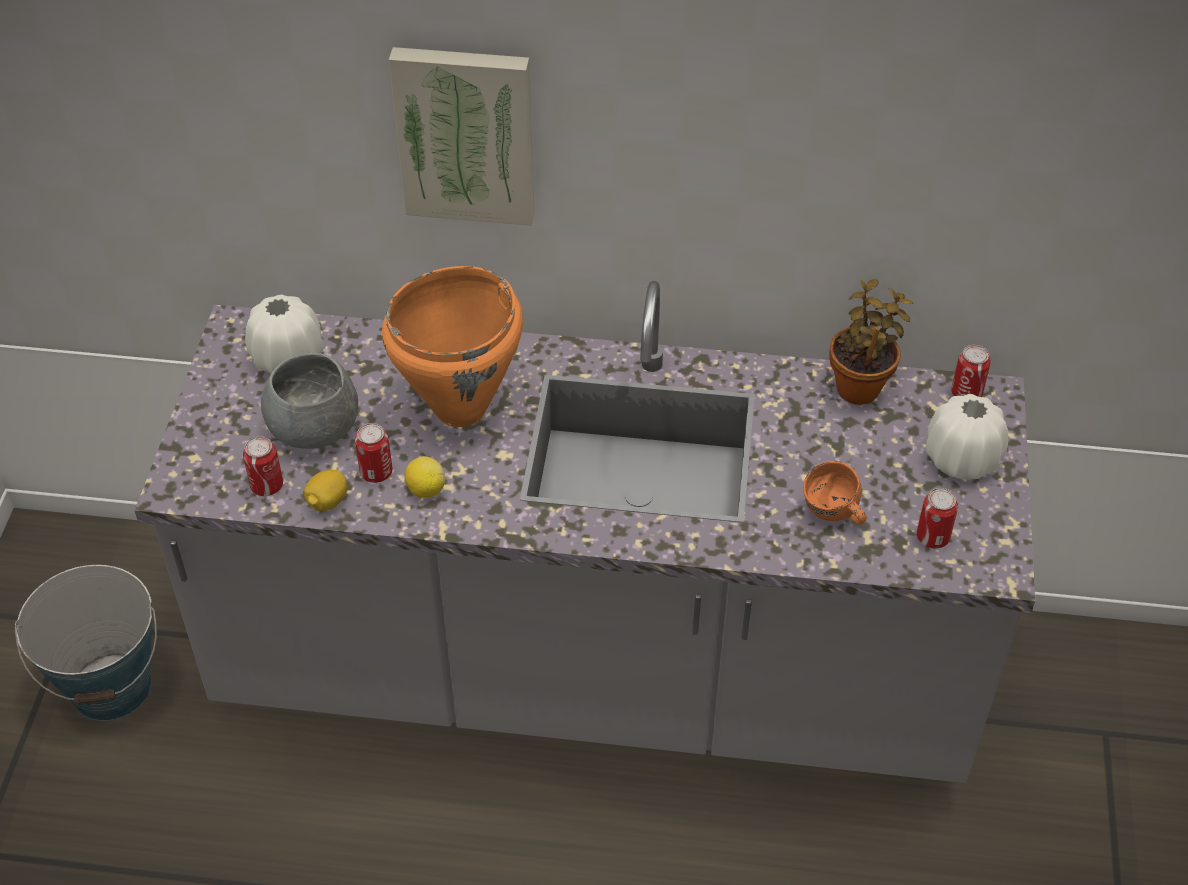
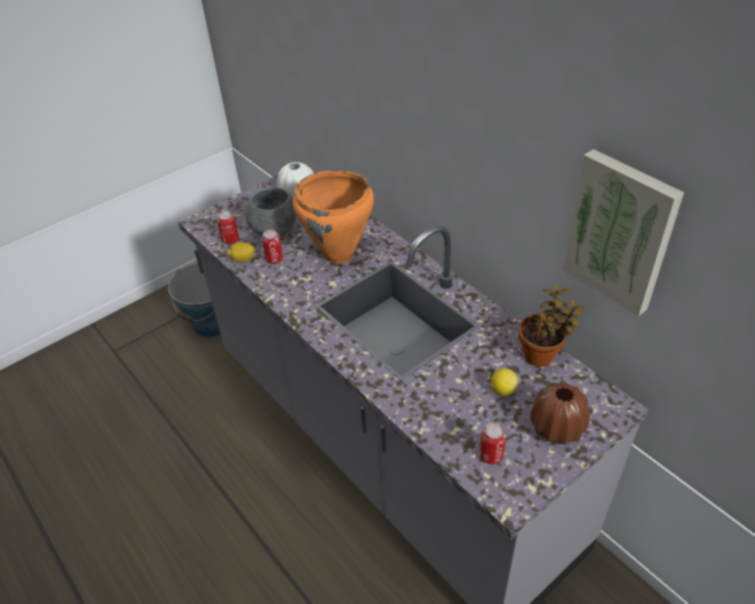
camera: 45 degrees right, 5 degrees down
(426, 489) = (284, 278): lemon -> lemon (503, 390)
(466, 133) = (389, 103): picture -> picture (621, 231)
(833, 515) = (450, 408): orange mug -> none
(962, 459) = (557, 427): white vase -> brown vase
(966, 393) = (600, 396): can -> none

